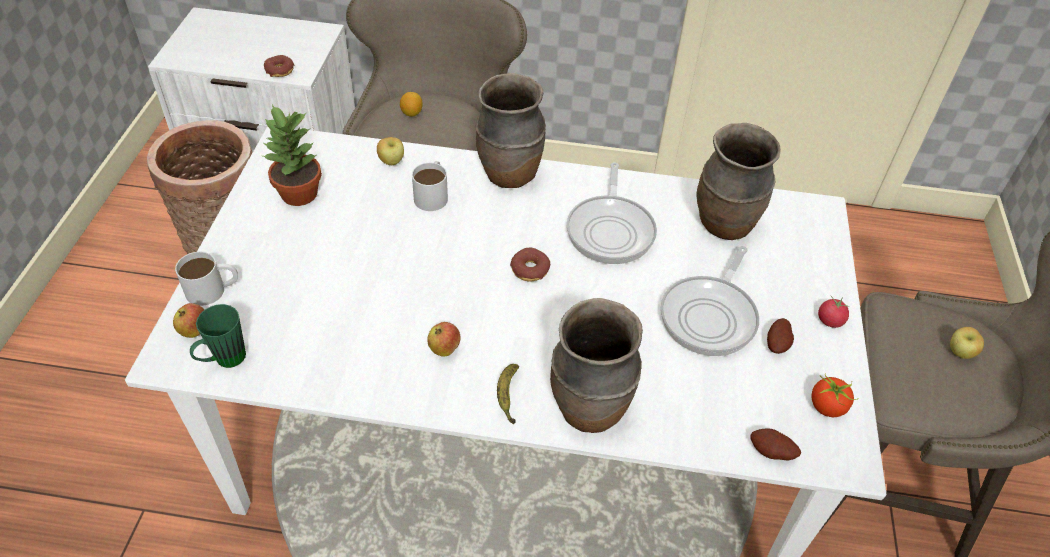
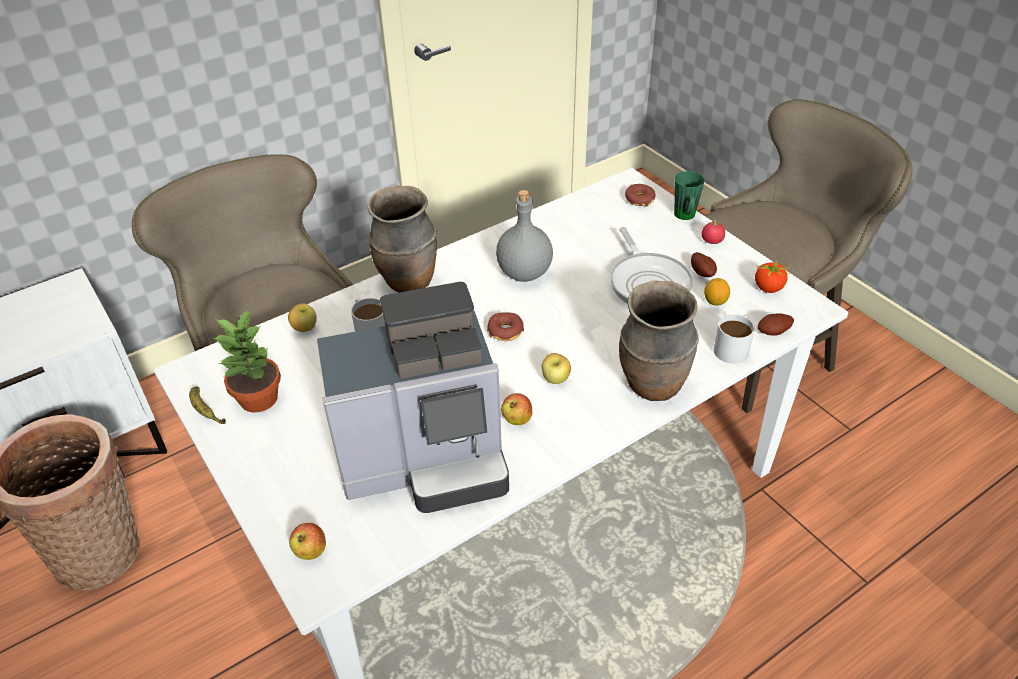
camera: 40 degrees left, 5 degrees down
(213, 289) = (284, 513): white mug -> white mug (734, 347)
(224, 361) = (367, 551): green mug -> green mug (685, 217)
(280, 70) = (67, 336): donut -> donut (639, 199)
(343, 327) = (427, 460): none -> coffee machine
(411, 113) = (251, 294): lemon -> lemon (715, 301)
(508, 396) = (596, 415): banana -> banana (205, 411)
(611, 230) = (524, 272): frying pan -> grey bottle
(724, 225) = (588, 225): brown vase -> none
(960, 353) = (776, 221): apple -> apple (556, 379)

